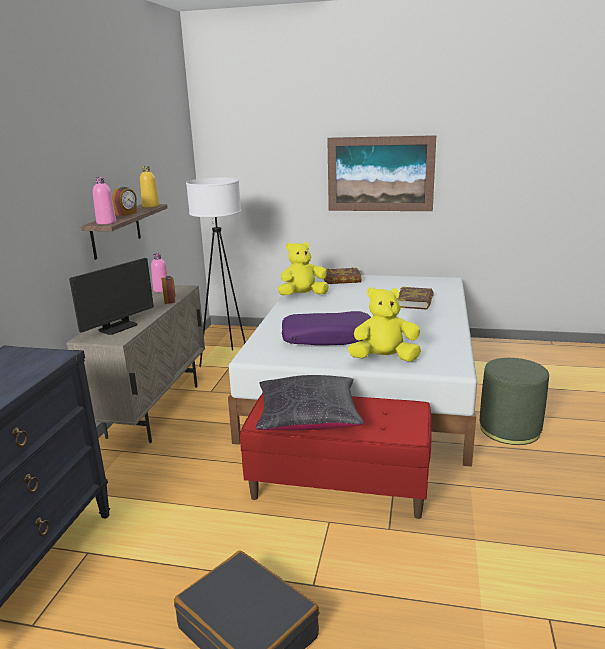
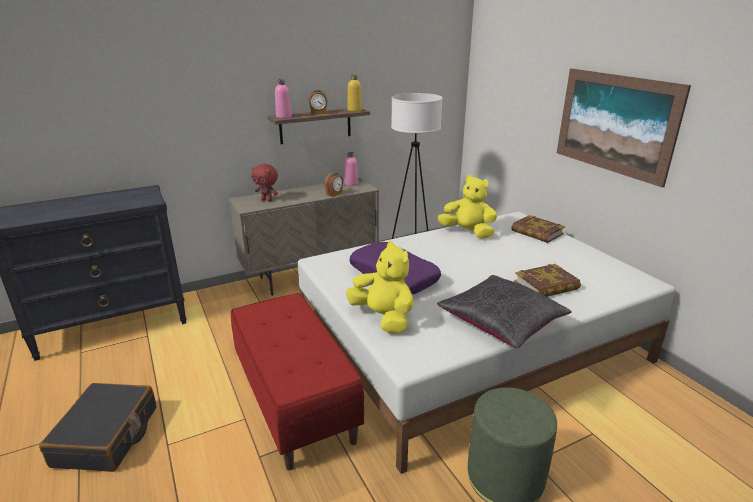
camera: 50 degrees right, 5 degrees up
(118, 327) = (267, 200): monitor -> red plush toy
(308, 417) = (273, 328): black pillow -> black pillow (501, 322)

